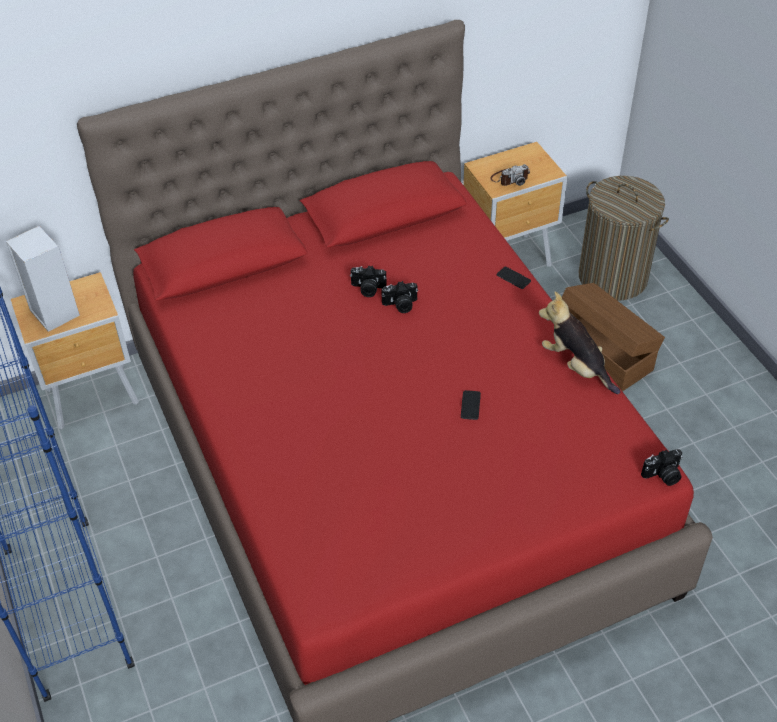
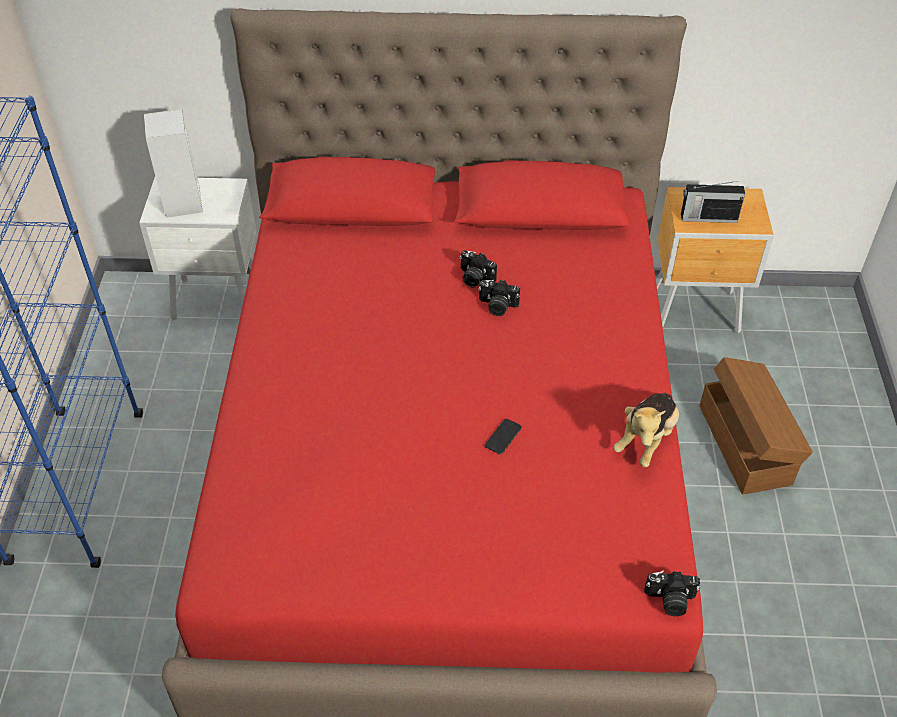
camera: 25 degrees right, 0 degrees up
(95, 397) = (219, 302): brown nightstand -> white nightstand
(510, 178) = (707, 218): camera -> radio
(513, 278) = (635, 320): phone -> none
(576, 366) = (646, 439): plush toy -> plush toy turned 135 degrees counterclockwise
(613, 277) = (803, 368): laundry basket -> none

